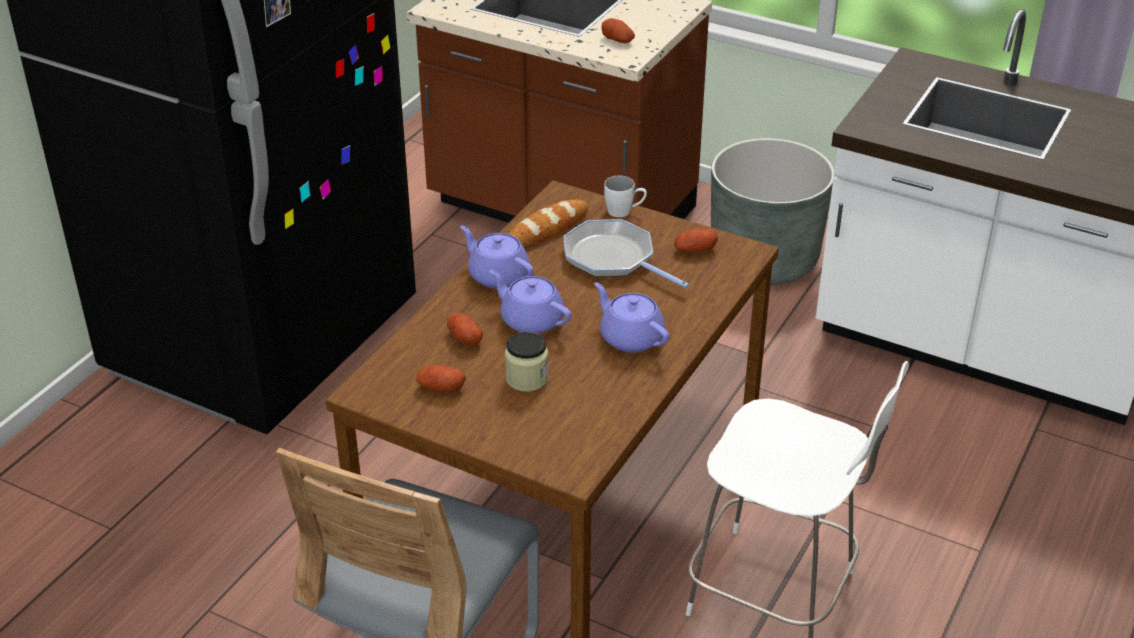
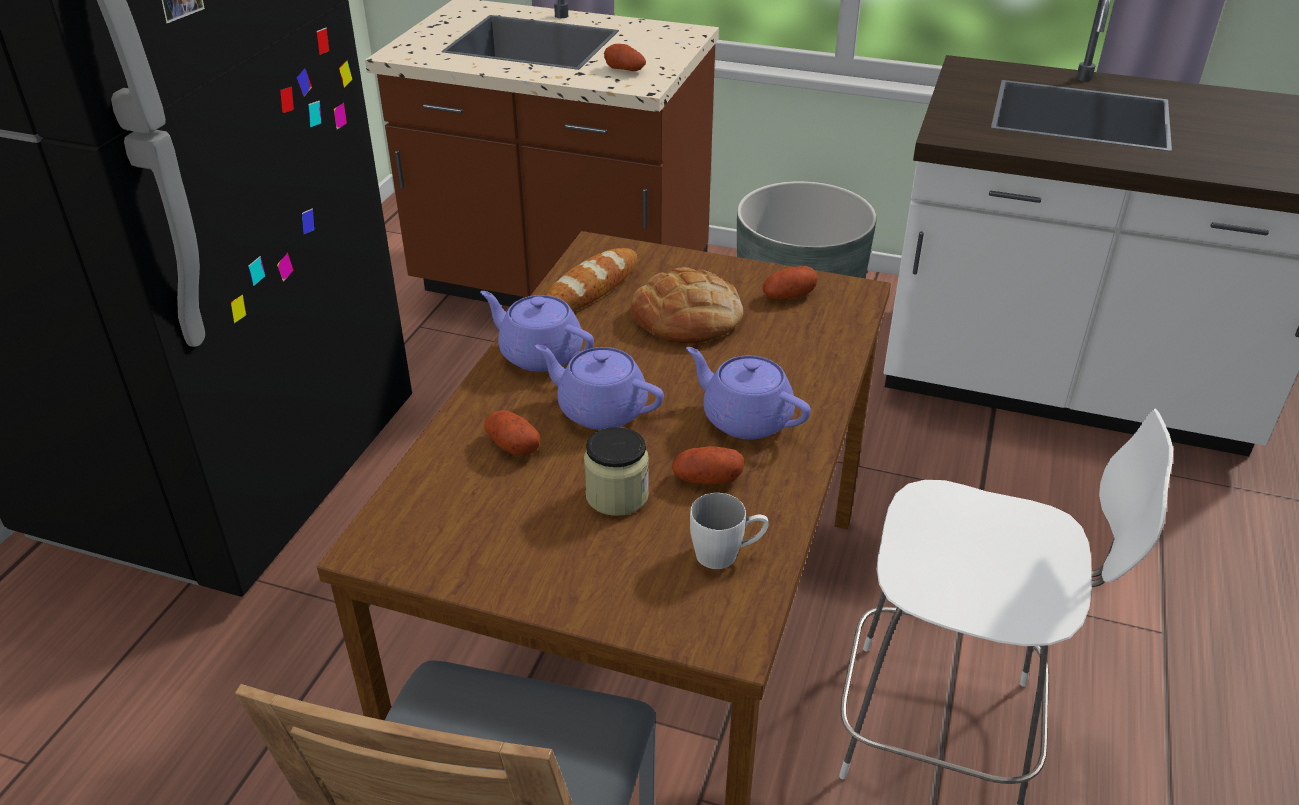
camera: 10 degrees left, 0 degrees up
(441, 388) = (493, 525): potato -> potato (707, 479)
(613, 258) = (687, 317): frying pan -> bread
(624, 211) = (683, 259): white mug -> white mug (727, 554)

